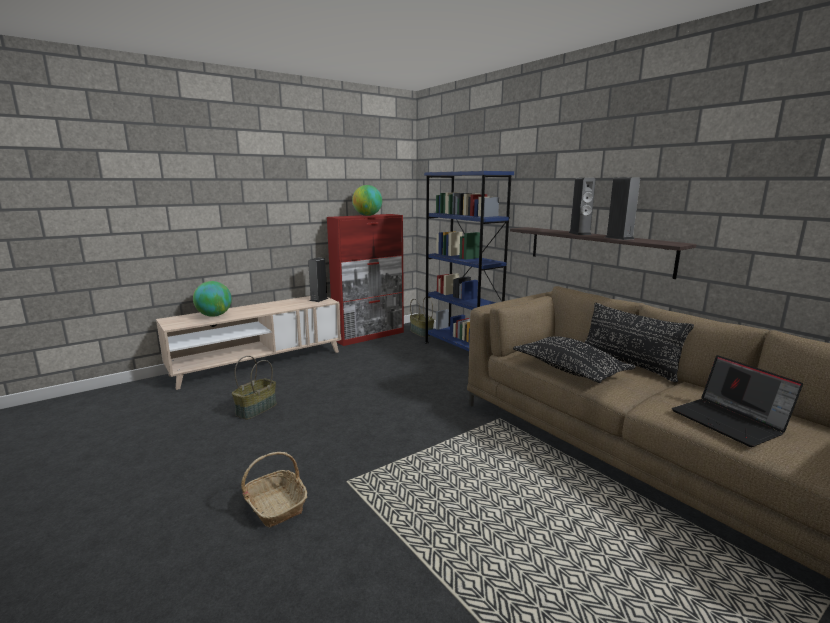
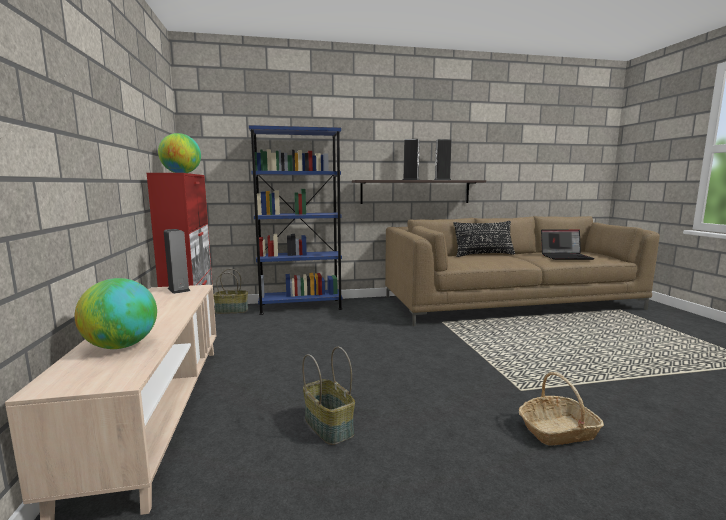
camera: 65 degrees left, 5 degrees down
(569, 370) = (488, 262): black pillow -> none

